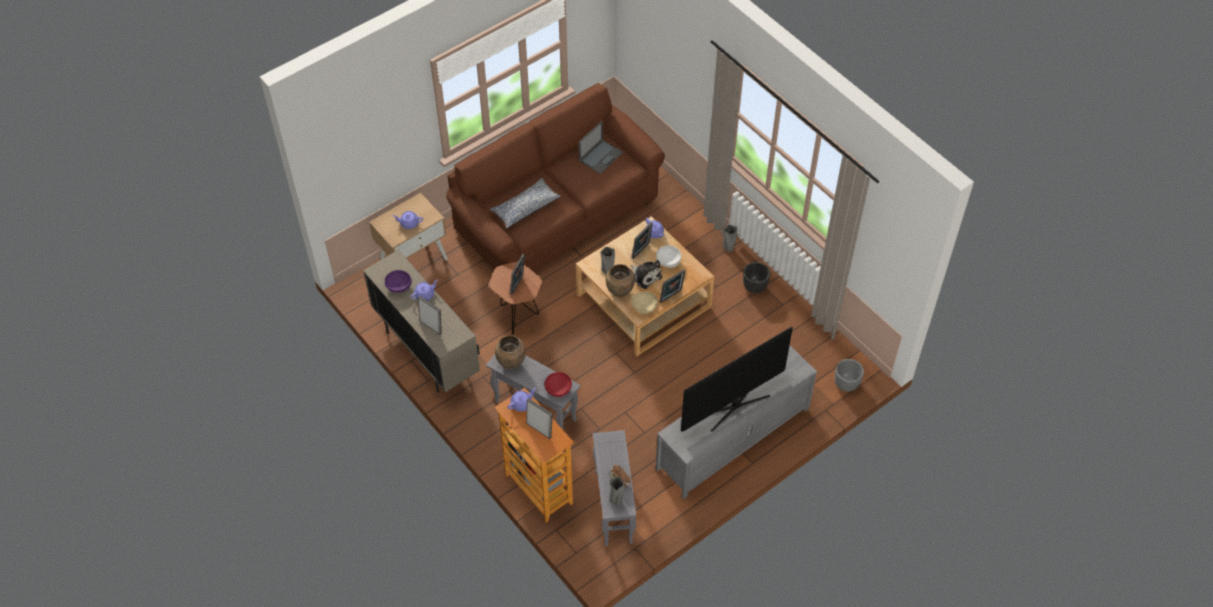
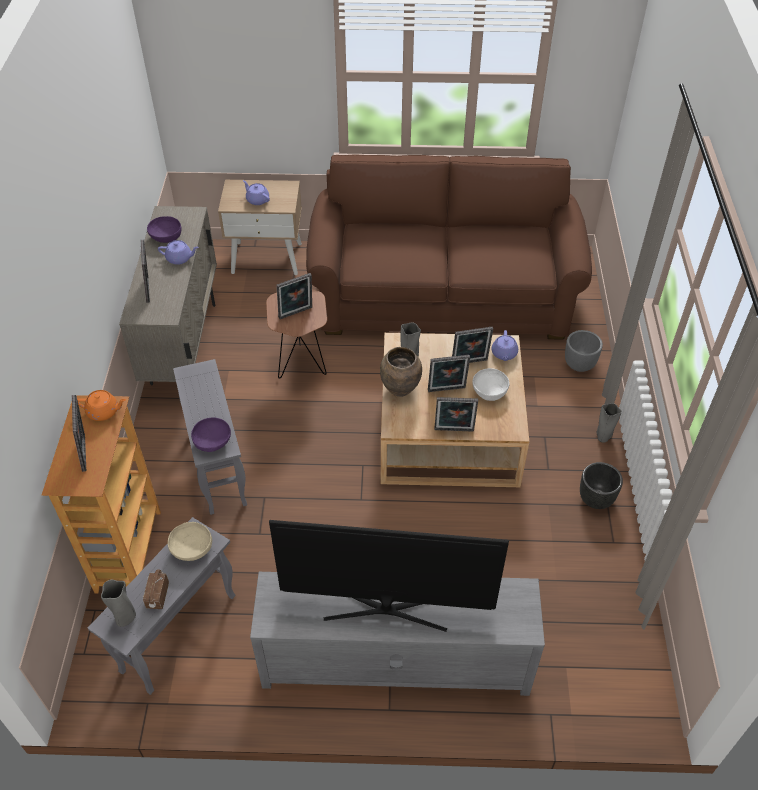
camera: 40 degrees right, 5 degrees down
(511, 363) = (198, 383): brown vase -> none
(522, 404) = (104, 411): purple teapot -> orange teapot
(525, 207) = (384, 247): pillow -> none
(558, 389) = (213, 442): red bowl -> purple bowl
(601, 156) = (517, 244): laptop -> none
(644, 307) = (409, 423): beige bowl -> beige bowl (191, 549)
(645, 276) = (447, 390): plush toy -> picture frame
(846, 384) = (611, 702): grey planter -> grey planter (579, 365)

